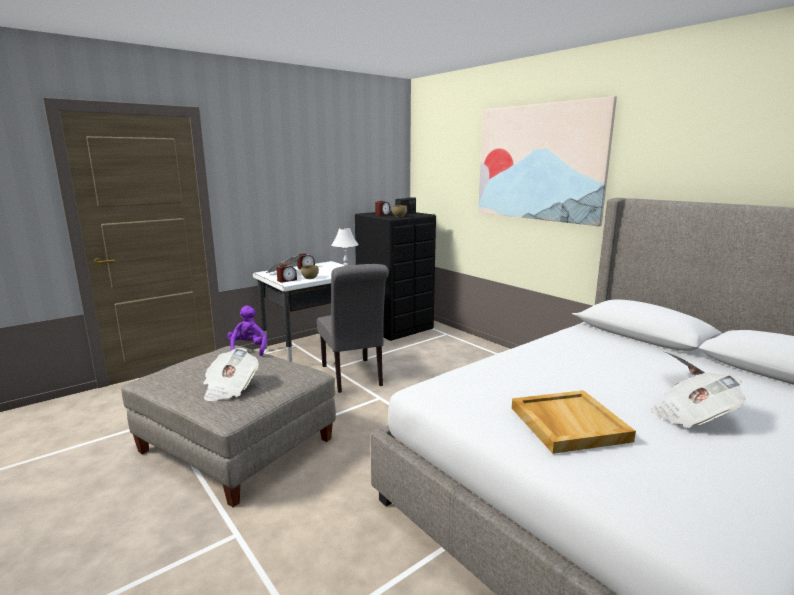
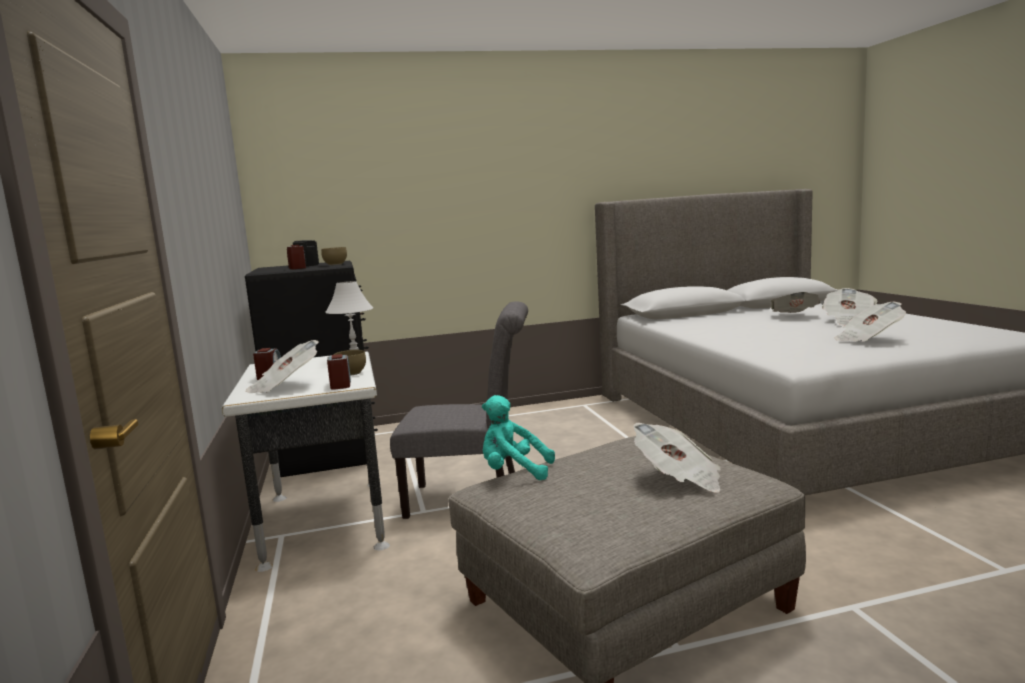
camera: 65 degrees left, 5 degrees down
(248, 349) = (514, 472): purple plush toy -> turquoise plush toy
(539, 163) = (492, 175): picture -> none
(567, 423) = (868, 339): beige tray -> newspaper

